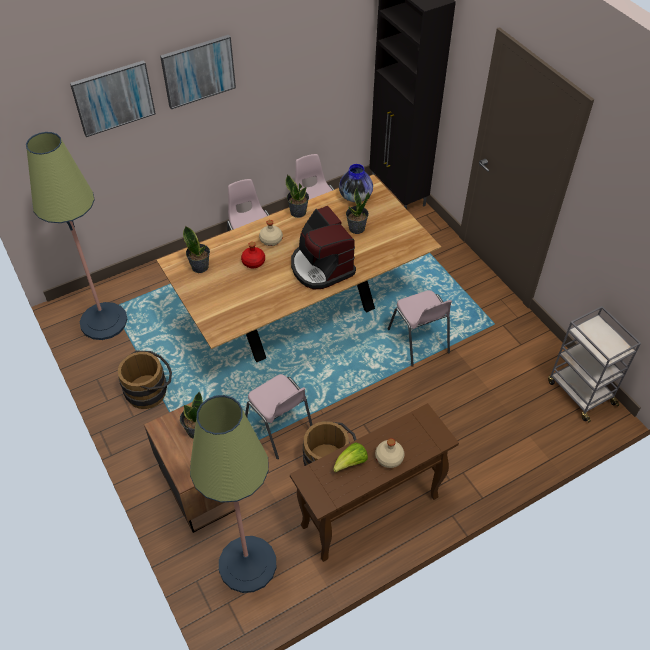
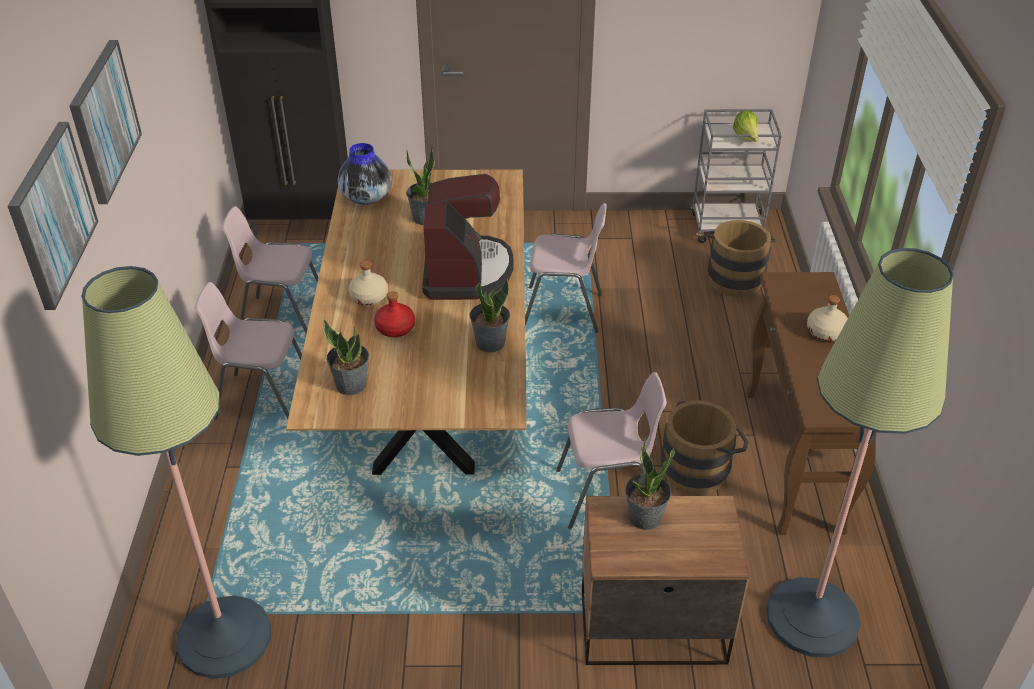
camera: 60 degrees left, 10 degrees down
(150, 391) = (427, 623): brown bucket -> brown bucket (734, 277)
(298, 212) = (340, 254): potted plant -> potted plant (490, 342)
(321, 267) = (466, 271): coffee machine -> coffee machine turned 90 degrees counterclockwise
(351, 463) = (817, 366): lettuce -> lettuce (746, 138)

